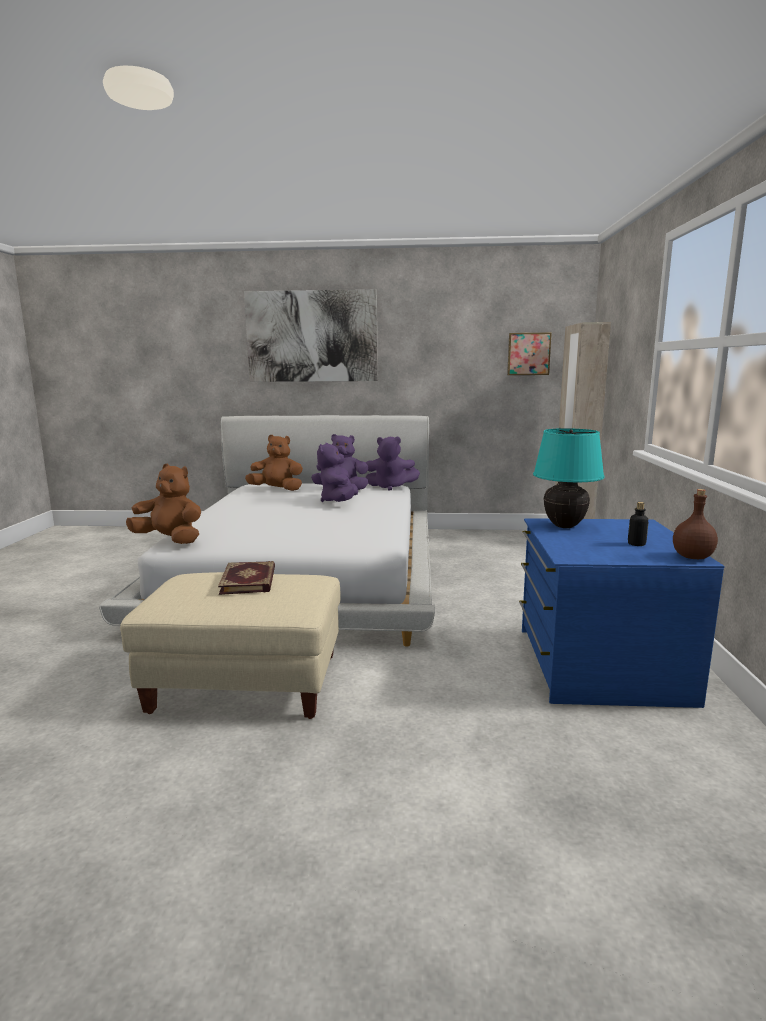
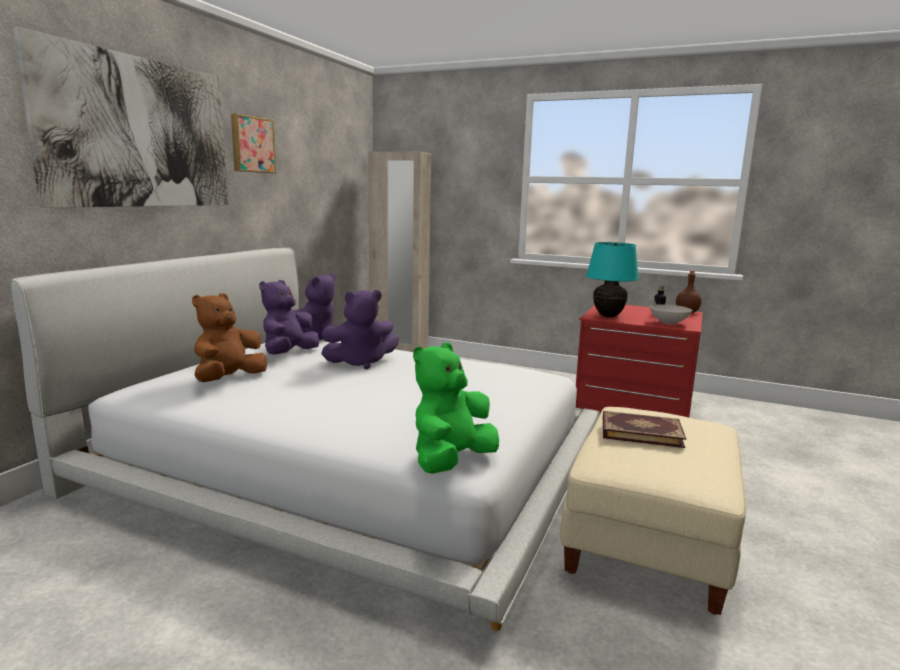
camera: 70 degrees left, 0 degrees up
(170, 540) = (451, 461): brown plush toy -> green plush toy
(339, 502) = (361, 362): purple plush toy -> purple plush toy turned 45 degrees counterclockwise
(528, 354) = (340, 176): picture -> picture (252, 144)
(580, 549) = (668, 323): none -> white bowl
(598, 664) = (633, 405): blue dresser -> red dresser

